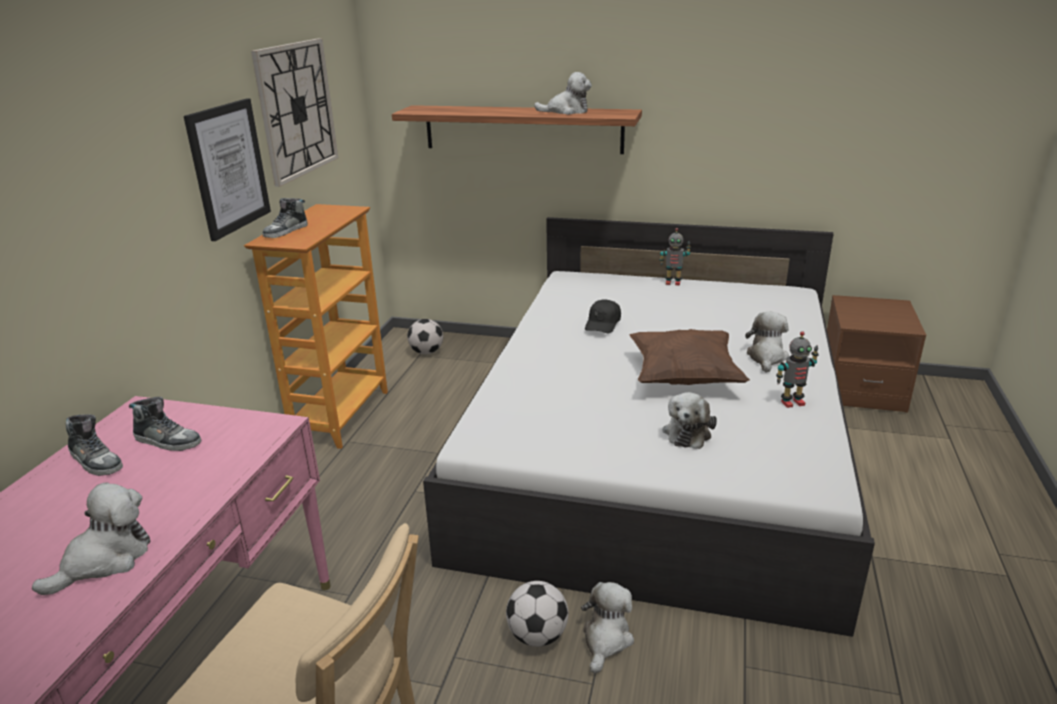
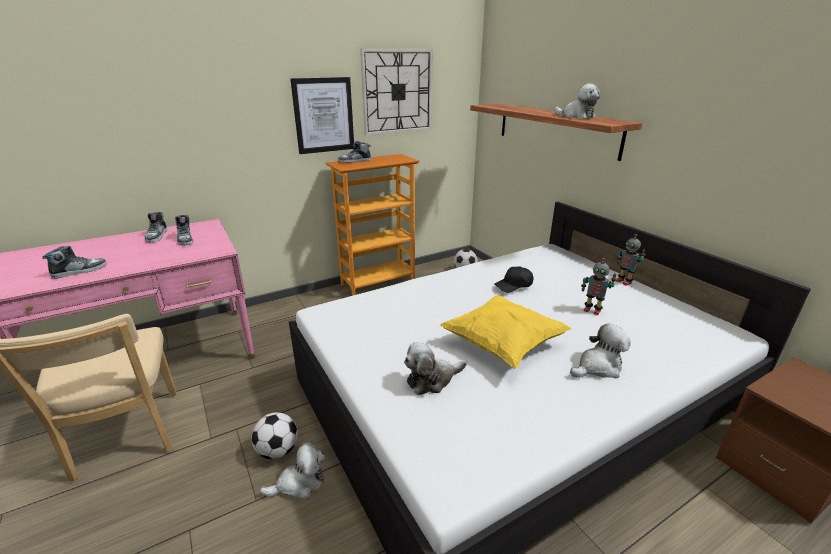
camera: 45 degrees right, 0 degrees up
(105, 560) = (80, 271): plush toy -> shoe
(684, 377) = (502, 345): brown pillow -> yellow pillow
(792, 402) = (551, 410): toy robot -> toy robot (592, 310)

